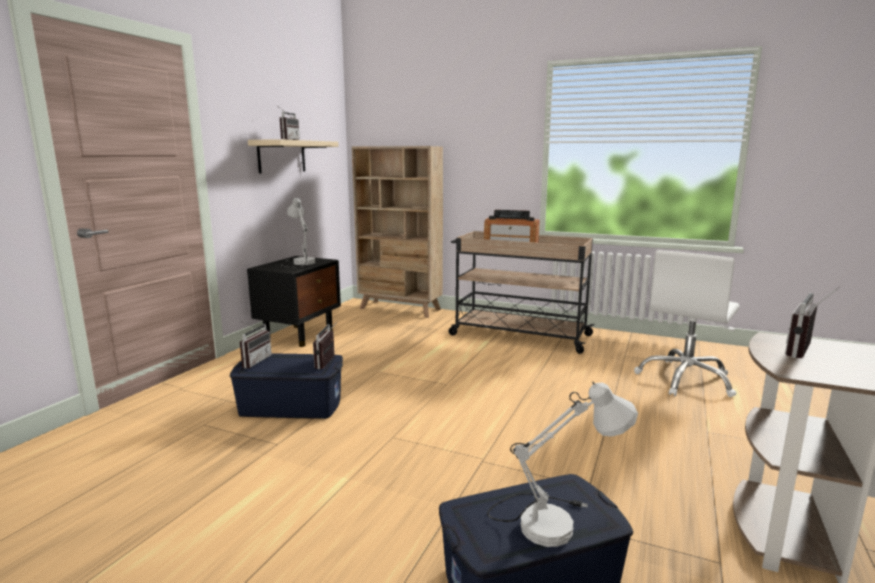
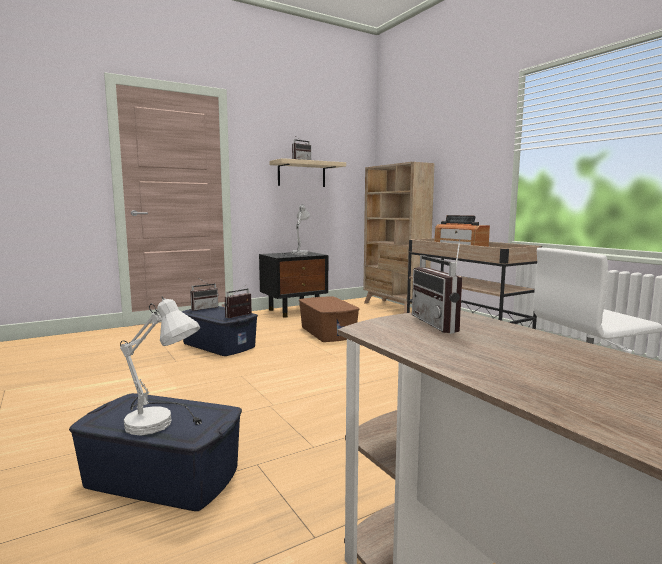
camera: 35 degrees right, 5 degrees down
(386, 355) = (328, 332): none -> brown storage box
(806, 352) = (442, 325): radio -> radio turned 90 degrees counterclockwise

